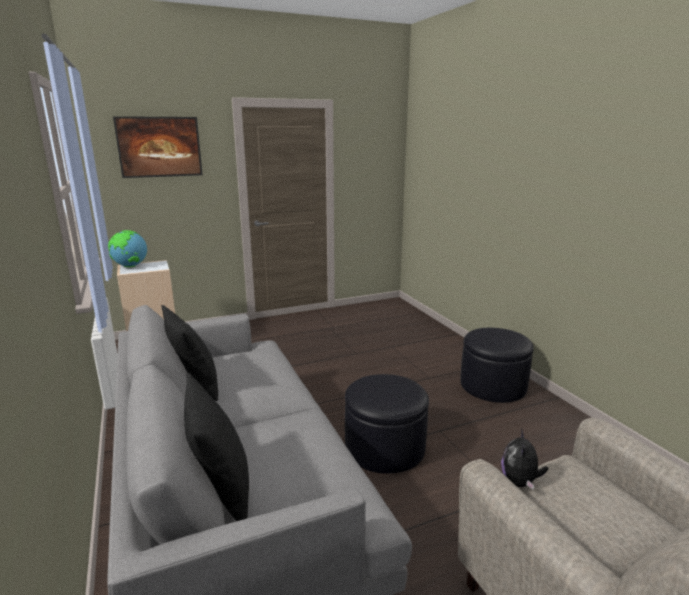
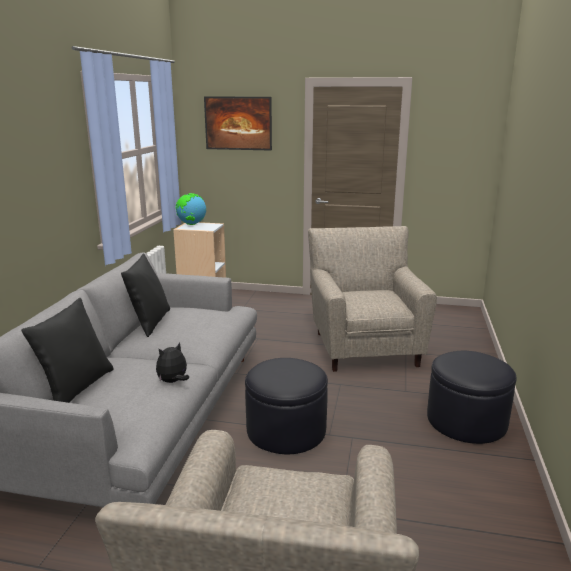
camera: 35 degrees right, 0 degrees up
(358, 352) = (364, 347): none -> beige armchair
(519, 482) = (260, 470): plush toy -> plush toy (173, 382)

